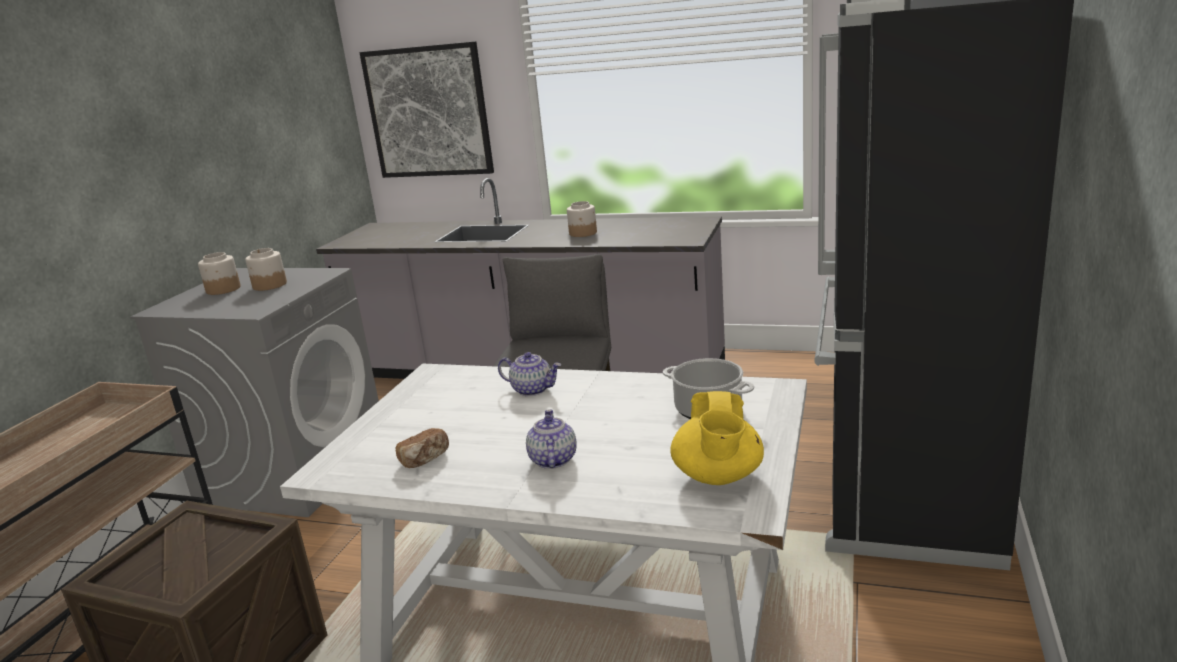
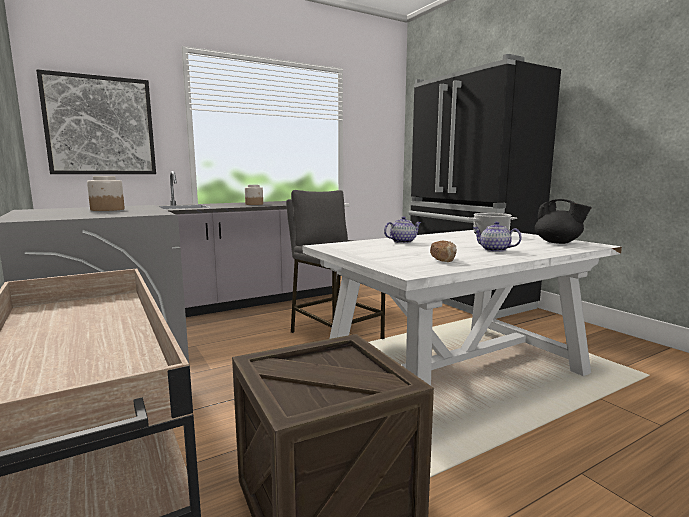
camera: 50 degrees left, 10 degrees down
(223, 289) = (56, 212): jar -> none
(718, 477) = (558, 242): yellow teapot -> black teapot

